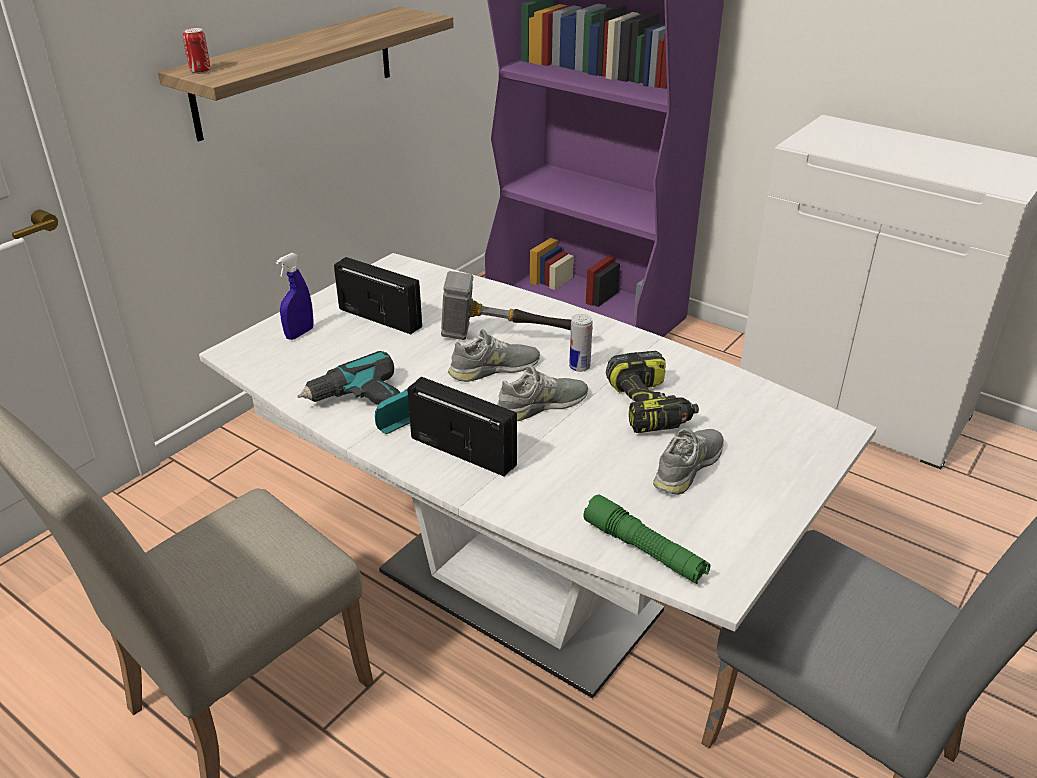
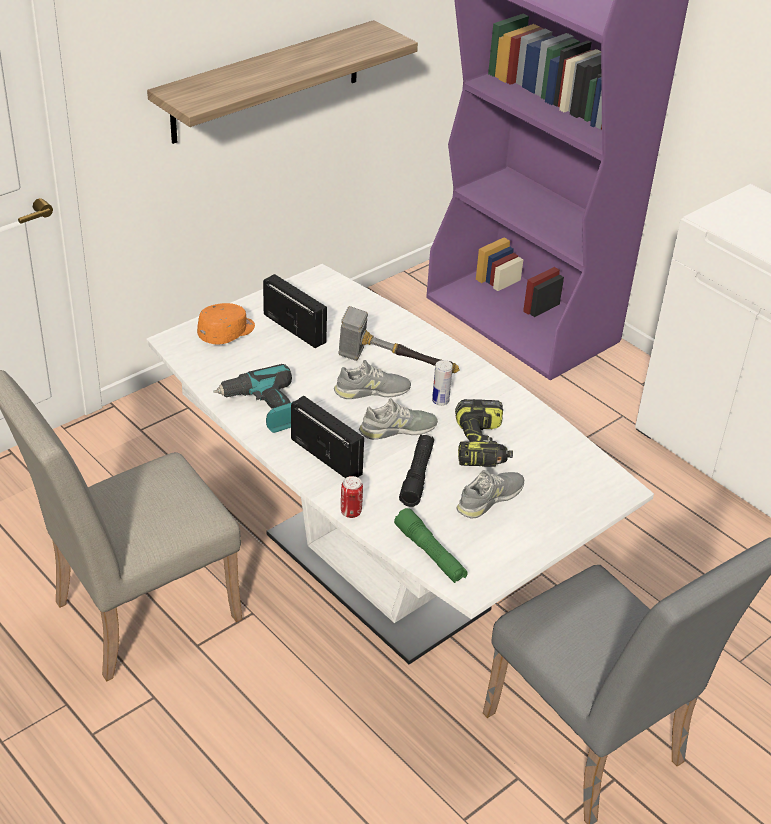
camera: 10 degrees right, 5 degrees up
(200, 71) = (181, 94): can -> can (351, 512)
(299, 334) = (227, 333): blue spray bottle -> orange cap
(587, 455) = (417, 476): none -> black flashlight

